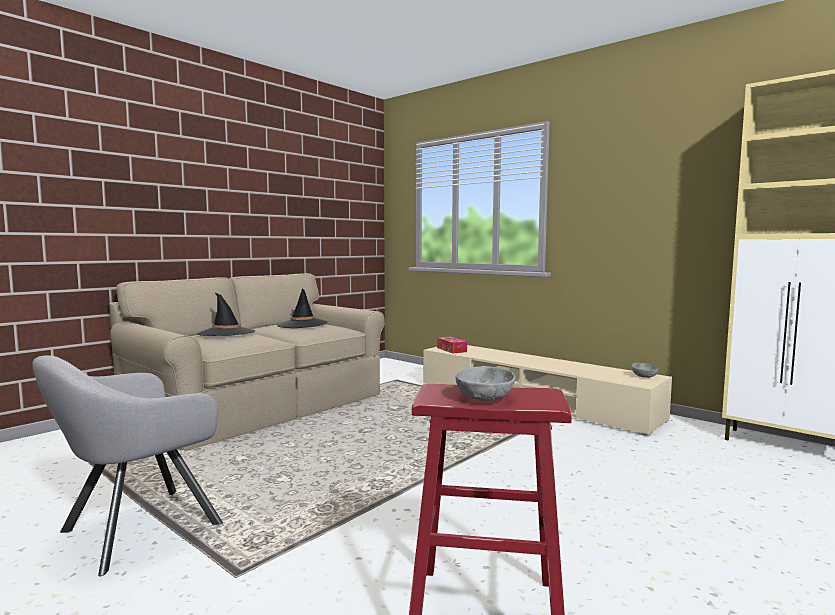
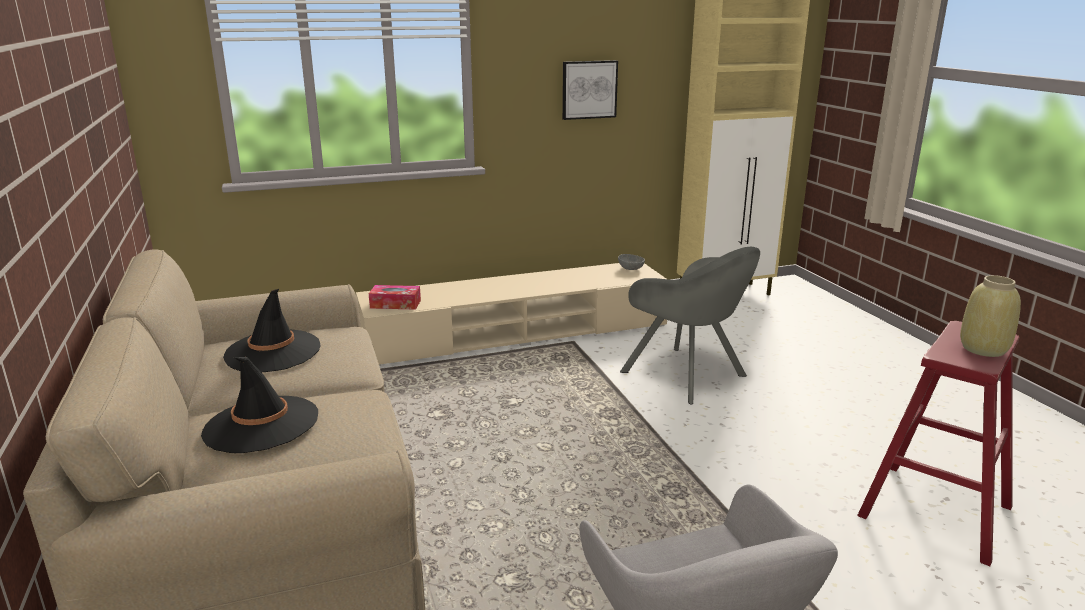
camera: 60 degrees left, 15 degrees up
(485, 399) = (984, 349): grey bowl -> beige vase
(571, 460) = (688, 376): none -> grey armchair
(640, 215) = (589, 89): none -> picture

